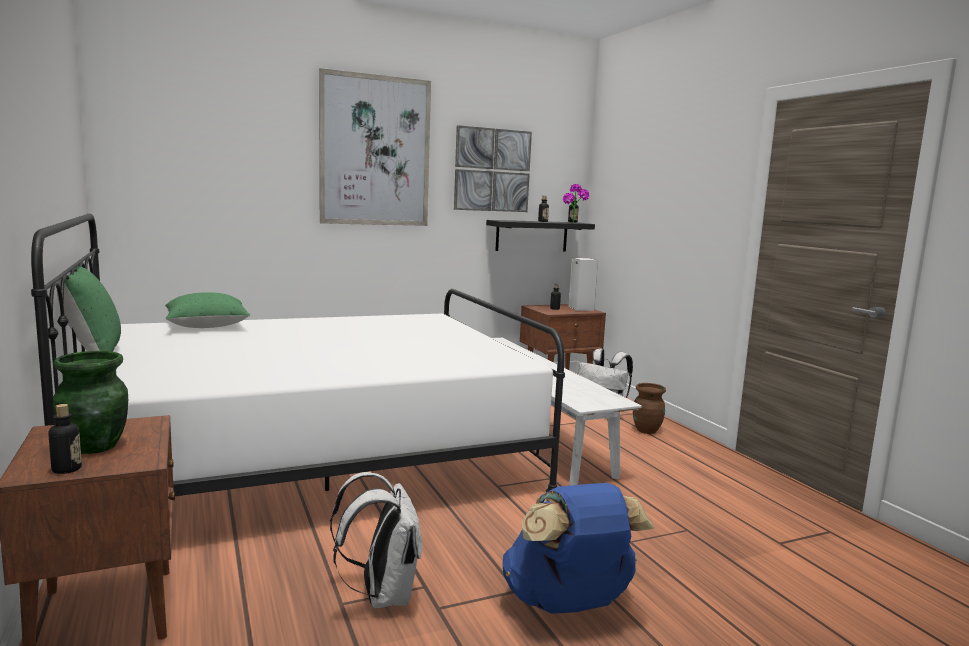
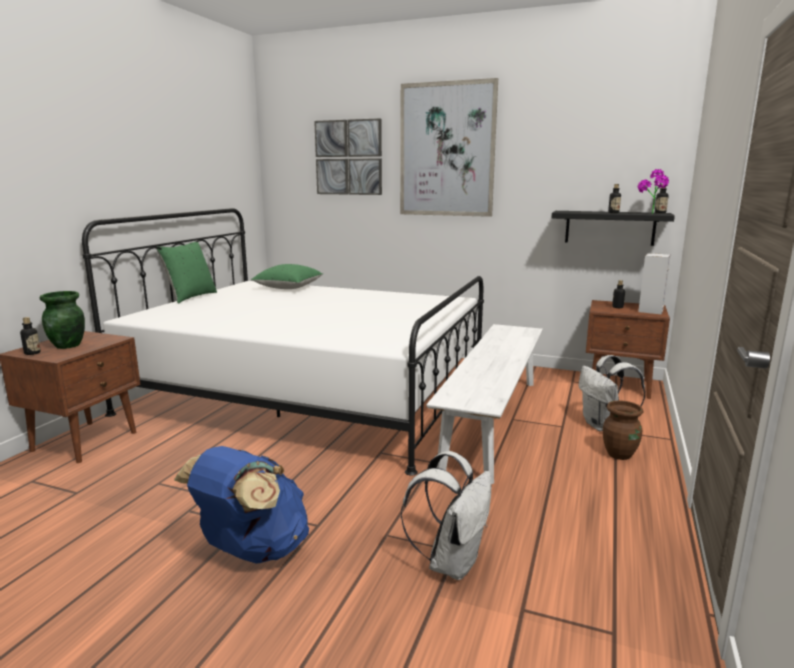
camera: 45 degrees right, 5 degrees up
(382, 595) = (182, 488): white backpack -> white backpack (452, 562)
(492, 170) = (564, 159): picture -> picture (348, 157)

